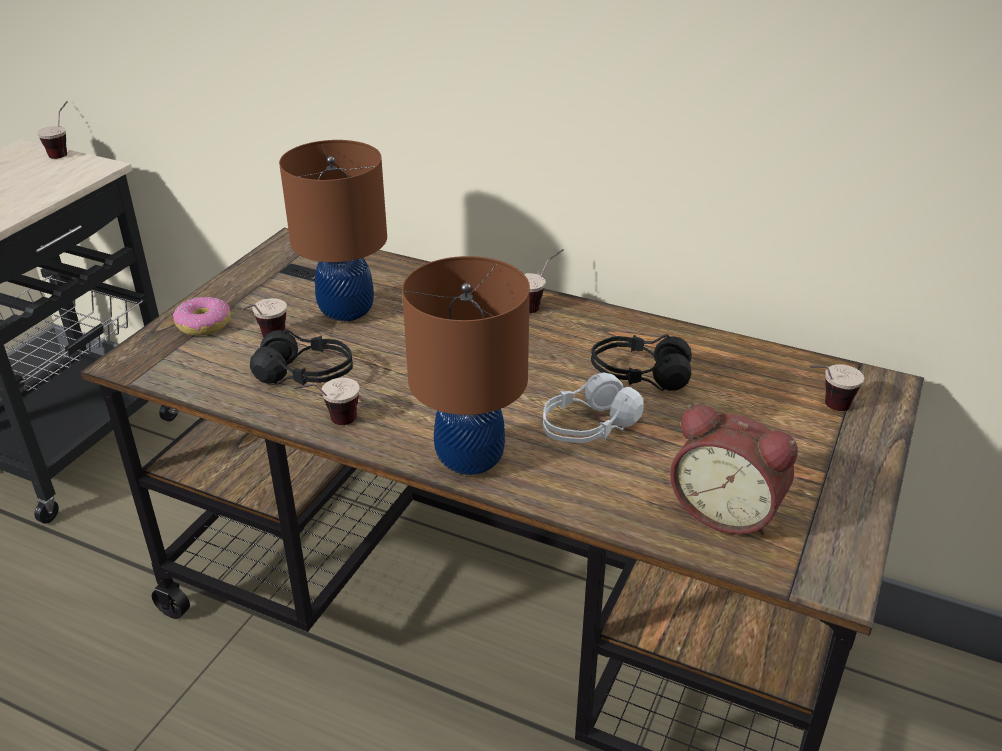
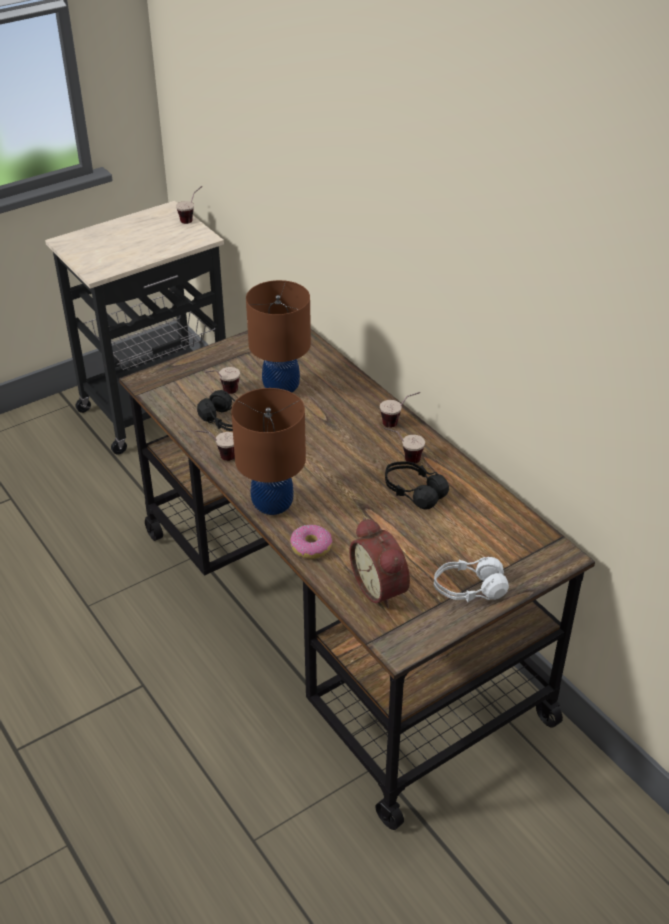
camera: 30 degrees right, 5 degrees up
(204, 324) = (198, 370): donut -> donut (311, 547)
(588, 427) = (353, 512): white headphones -> white headphones (468, 589)
(825, 408) = (505, 555): cup -> cup (403, 458)

